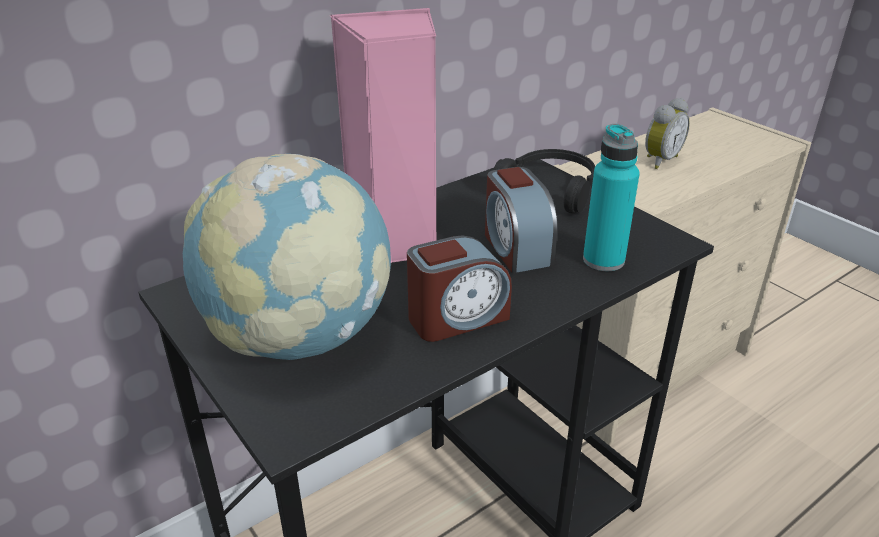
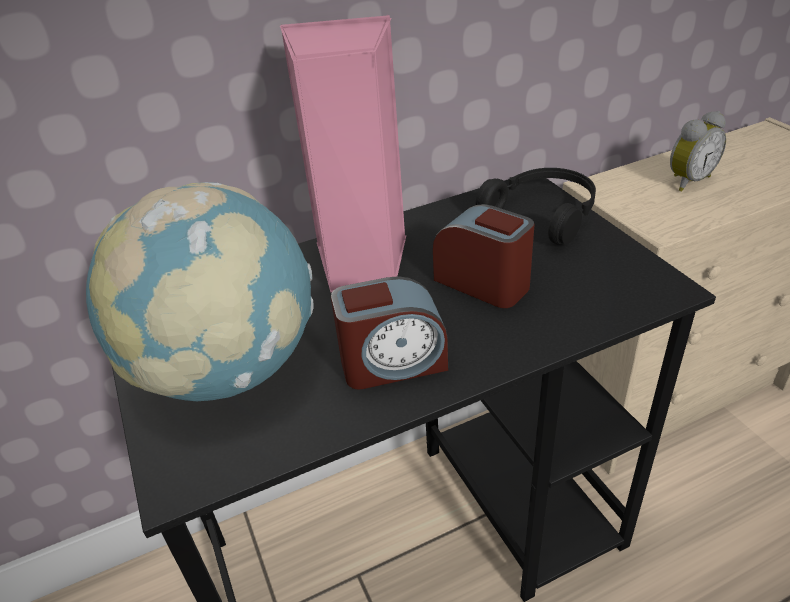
camera: 15 degrees right, 5 degrees up
(516, 248) = (483, 283): alarm clock -> alarm clock turned 135 degrees clockwise
(603, 260) = (577, 305): turquoise bottle -> none

